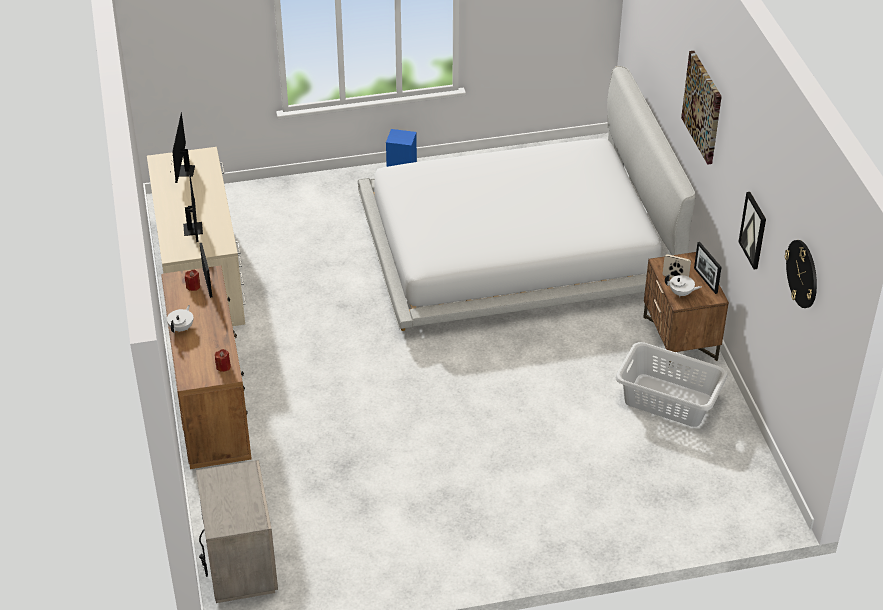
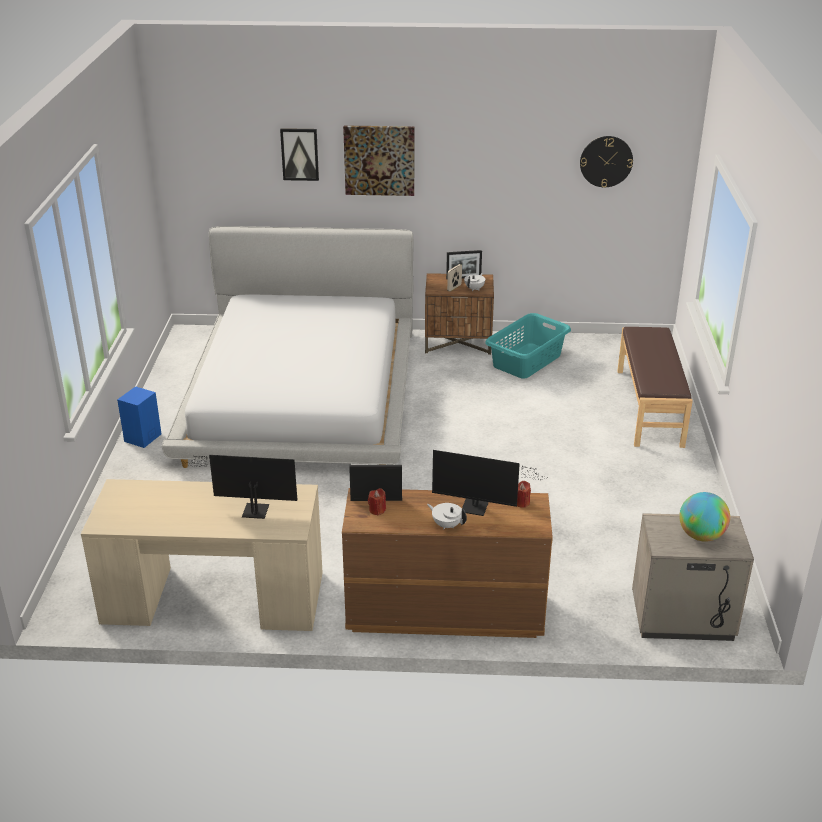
camera: 75 degrees left, 10 degrees down
(183, 173) = (141, 507): monitor -> monitor (478, 508)
(232, 501) = (701, 536): none -> globe
(610, 517) = (650, 407): none -> brown bench
(668, 401) = (527, 361): grey laundry basket -> turquoise laundry basket
(753, 230) = (511, 190): picture -> picture (300, 154)

